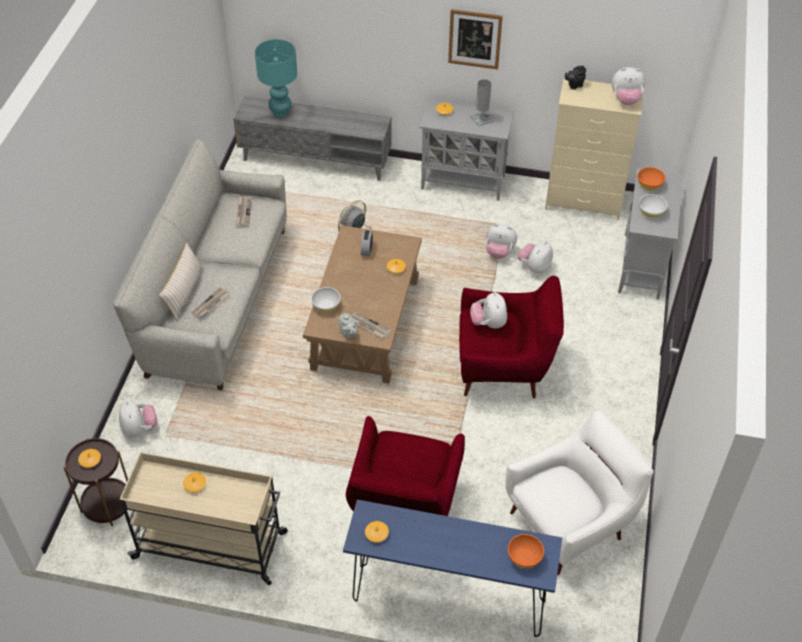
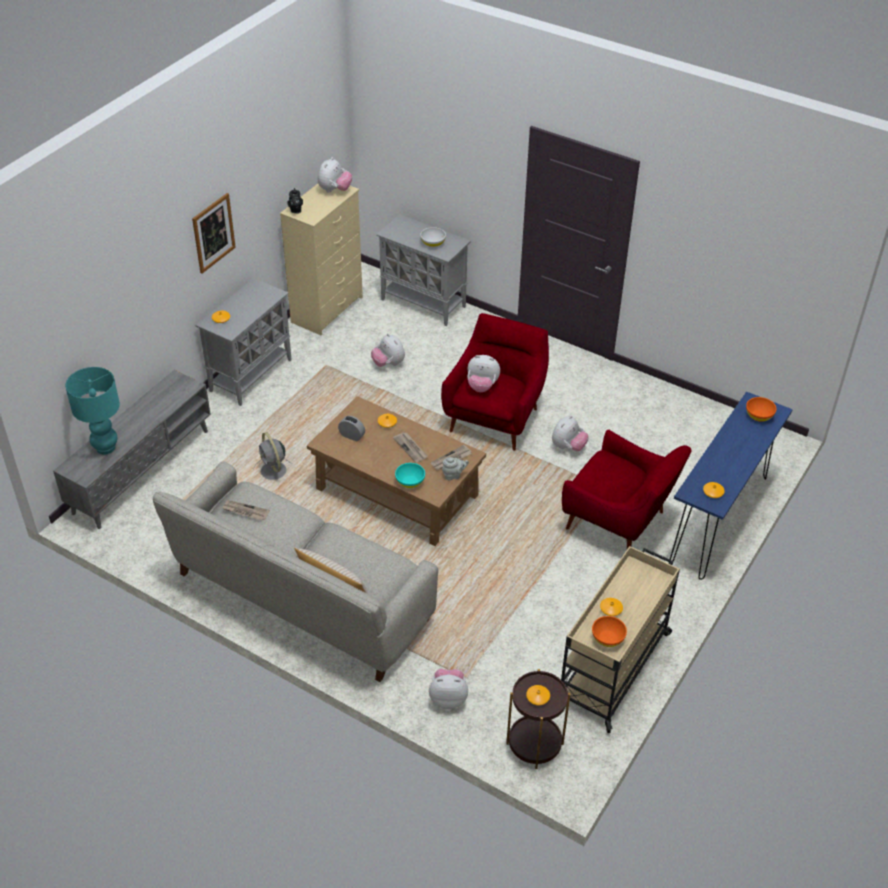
camera: 70 degrees left, 5 degrees down
(211, 304) = (365, 564): newspaper -> newspaper (411, 448)
(326, 305) = (410, 482): white bowl -> turquoise bowl
(481, 118) = (249, 299): grey table lamp -> none
(499, 252) = (357, 379): plush toy -> plush toy (568, 447)
(570, 523) = (668, 428): white armchair -> none
(649, 185) = (400, 234): orange bowl -> orange bowl (607, 638)

